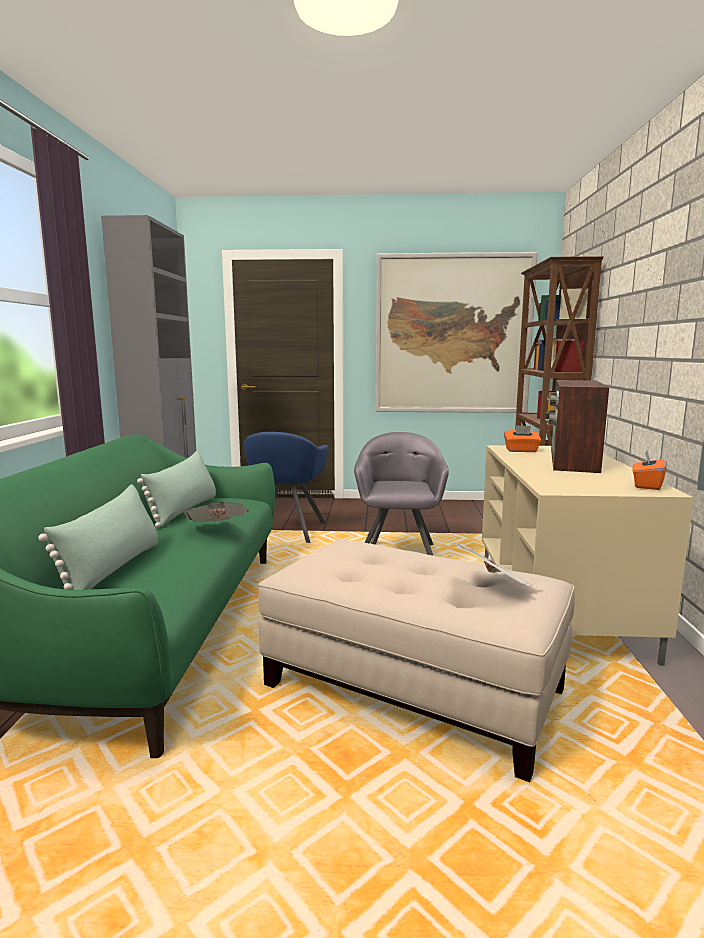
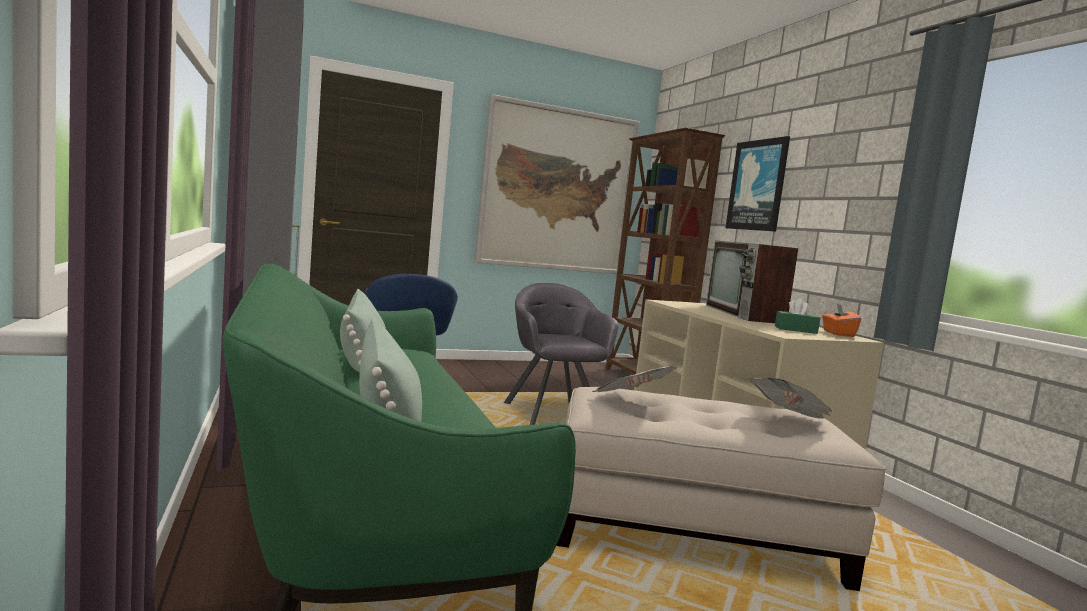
camera: 25 degrees left, 5 degrees down
(217, 530) = (442, 378): newspaper -> newspaper (631, 401)
(521, 451) = (686, 305): orange tissue box -> none
(592, 481) = (795, 330): none -> green tissue box
(626, 310) = (757, 185): none -> picture

